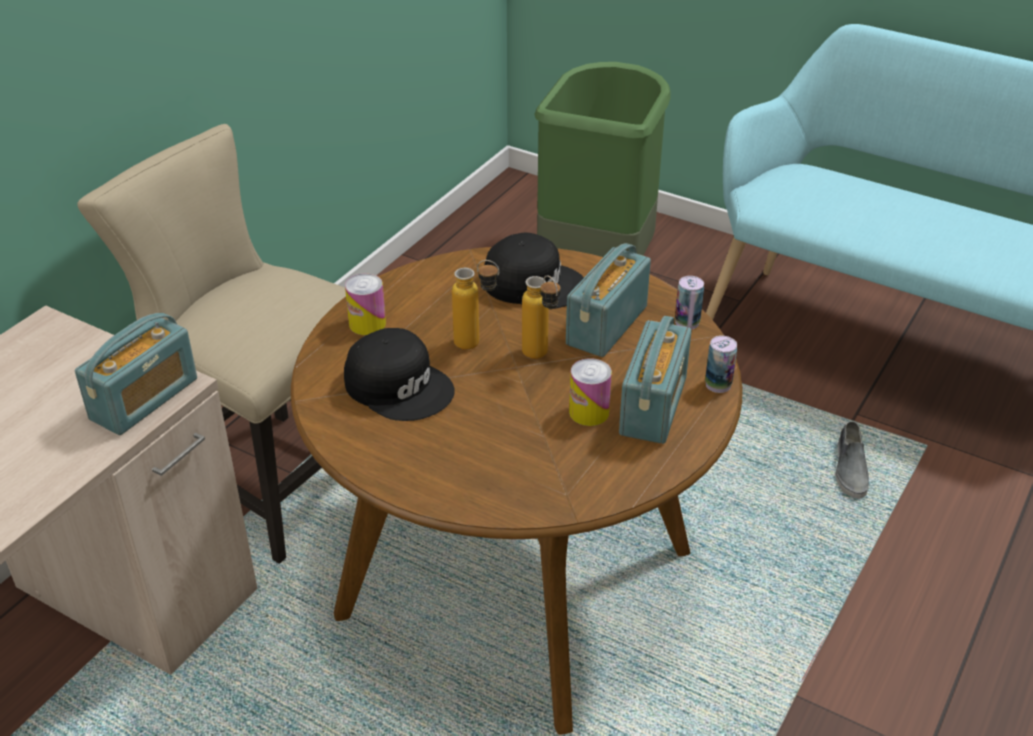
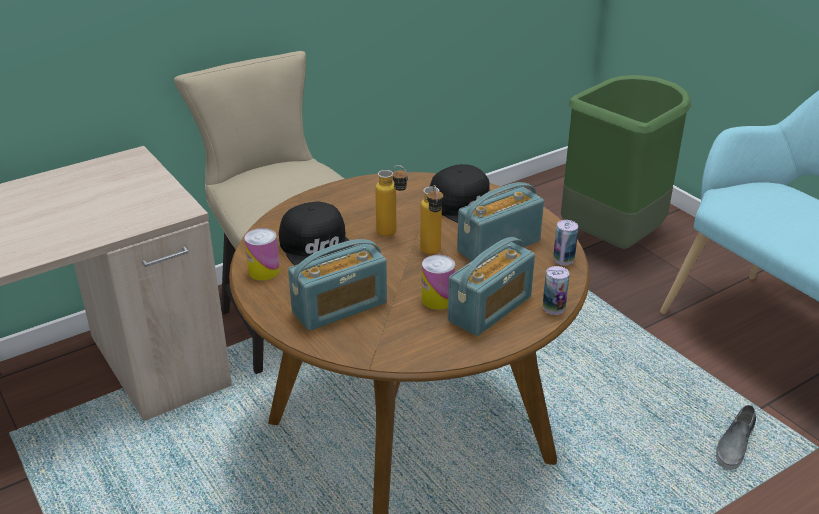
camera: 25 degrees right, 5 degrees down
(144, 399) = (155, 213): radio -> radio (340, 307)
(367, 324) = (328, 203): can -> can (264, 271)

